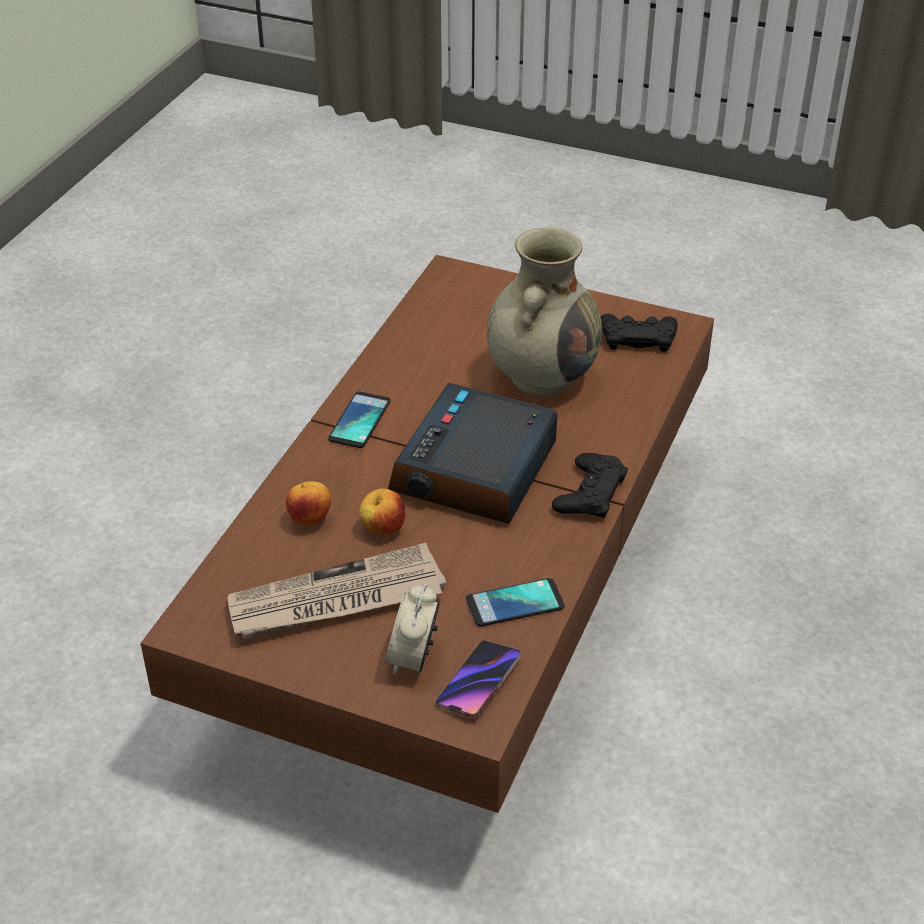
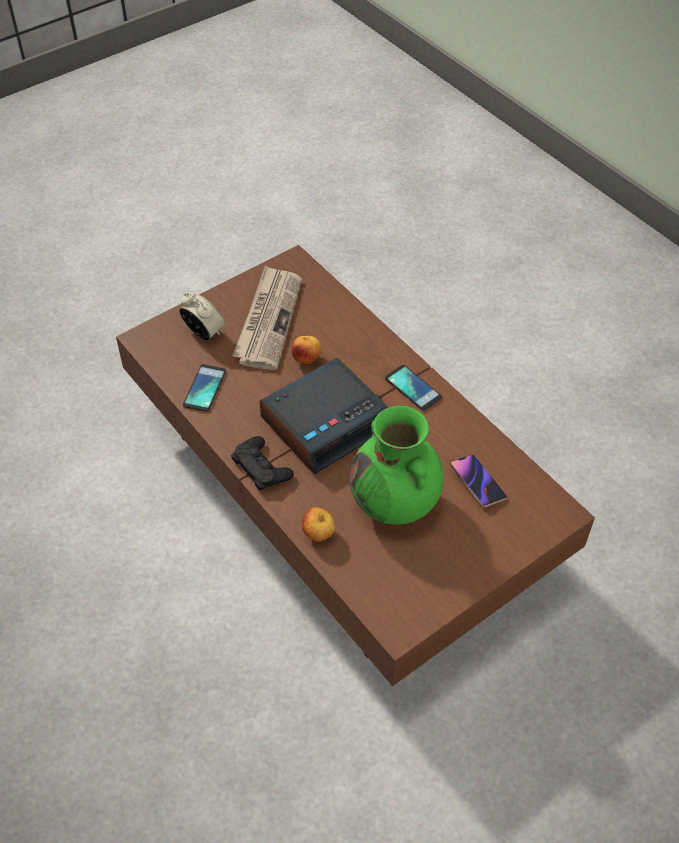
camera: 120 degrees right, 10 degrees up
(310, 519) = (338, 333): apple -> apple (318, 534)
(475, 470) = (325, 422): alarm clock -> alarm clock turned 90 degrees clockwise
(479, 683) = (166, 349): phone -> phone (477, 482)
(542, 376) = (395, 504): beige vase -> green vase
(637, 337) = (402, 589): black game controller -> none

